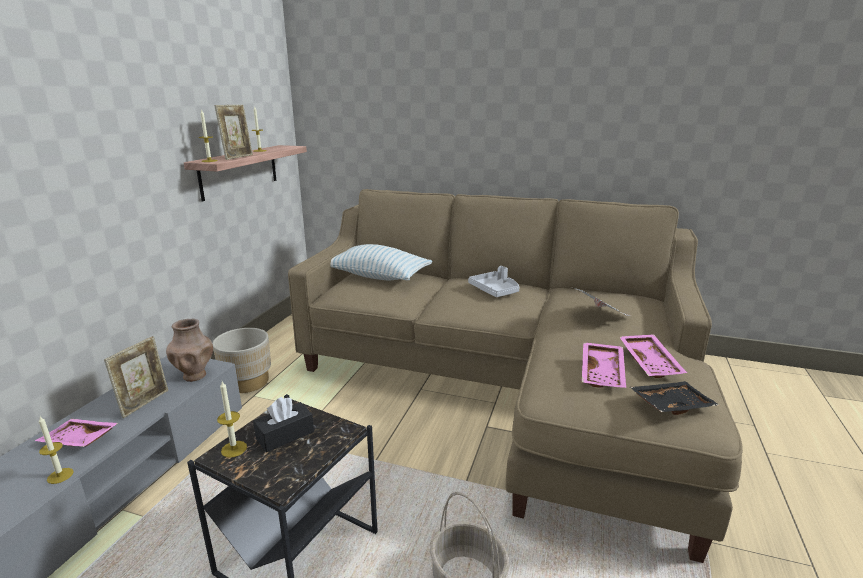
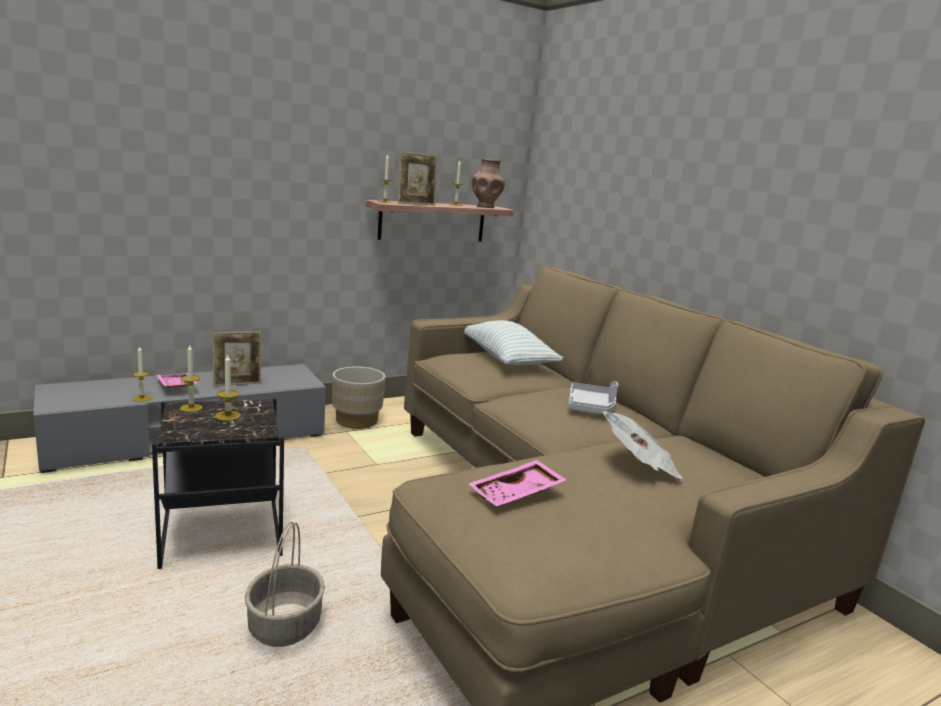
camera: 40 degrees right, 5 degrees down
(195, 375) = (290, 382): brown vase -> brown vase (486, 207)
(285, 435) = (228, 416): black tissue box -> candle
(651, 362) = (592, 515): pink tray -> none
(670, 404) = (523, 545): black tray -> none

